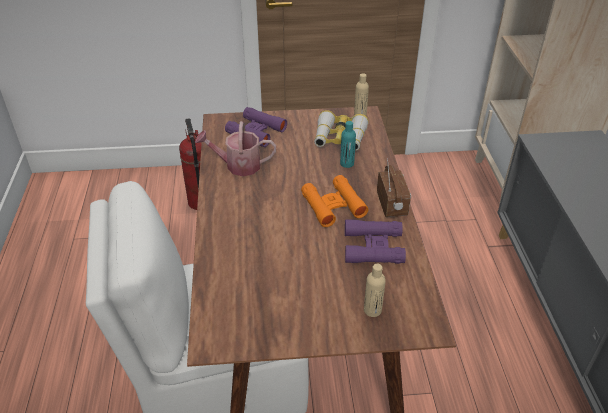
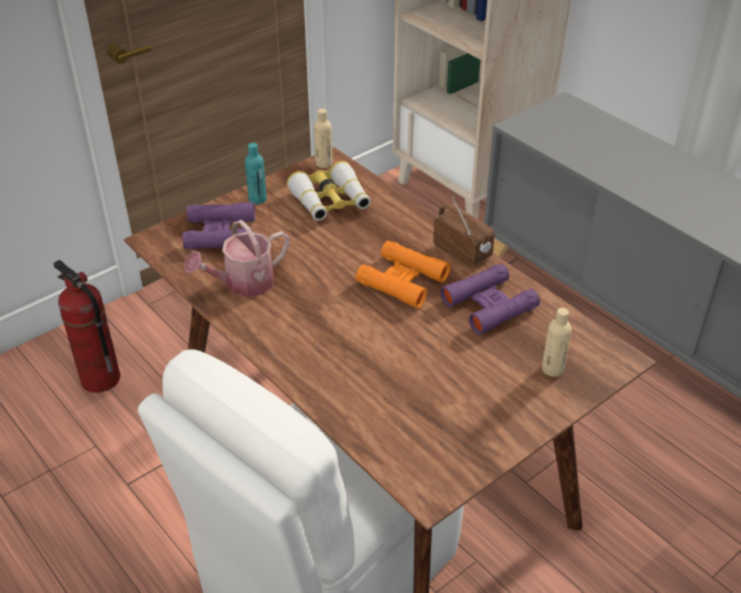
camera: 35 degrees left, 0 degrees up
(347, 163) = (368, 227): turquoise bottle -> turquoise bottle (257, 199)

